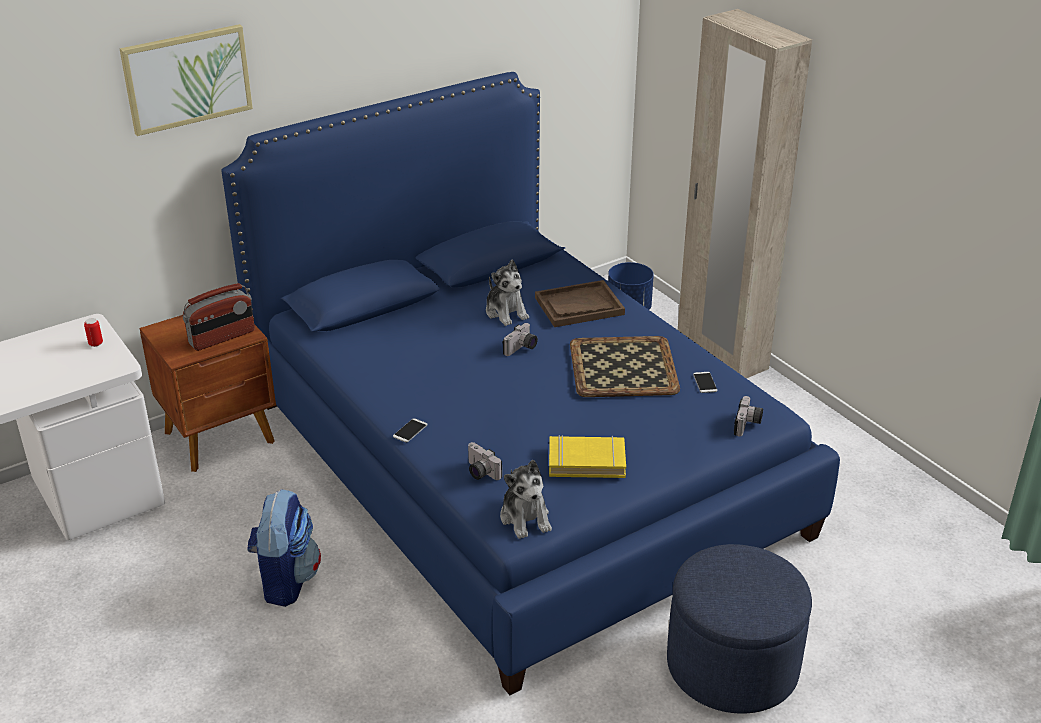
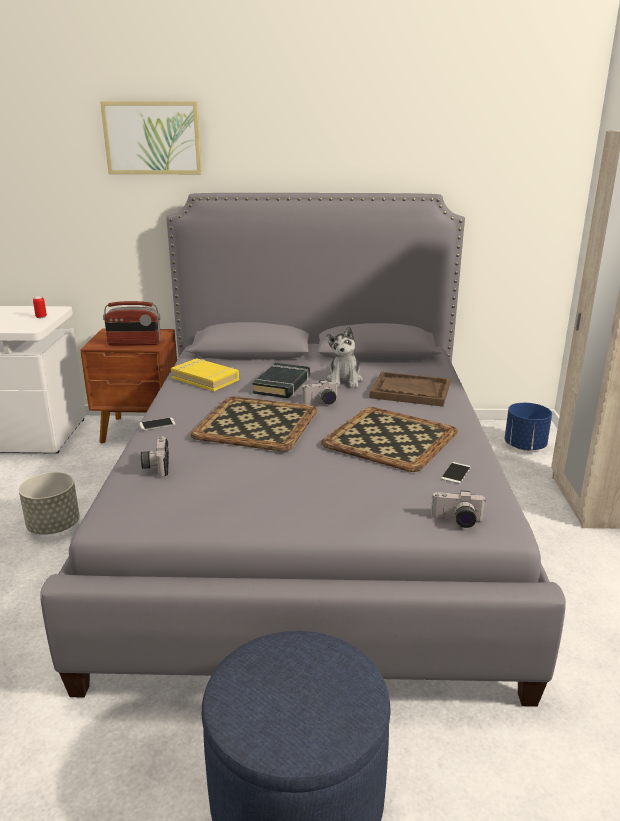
camera: 35 degrees right, 10 degrees down
(286, 580) = (54, 526): backpack -> grey planter
(459, 340) = (282, 385): none -> black book
(501, 394) = (257, 423): none -> tray
(519, 465) = (308, 518): blue bed -> grey bed
(525, 518) = (138, 513): plush toy -> none
(586, 462) = (252, 491): yellow book -> yellow book (205, 379)
(748, 425) = (457, 521): camera -> camera turned 45 degrees clockwise

